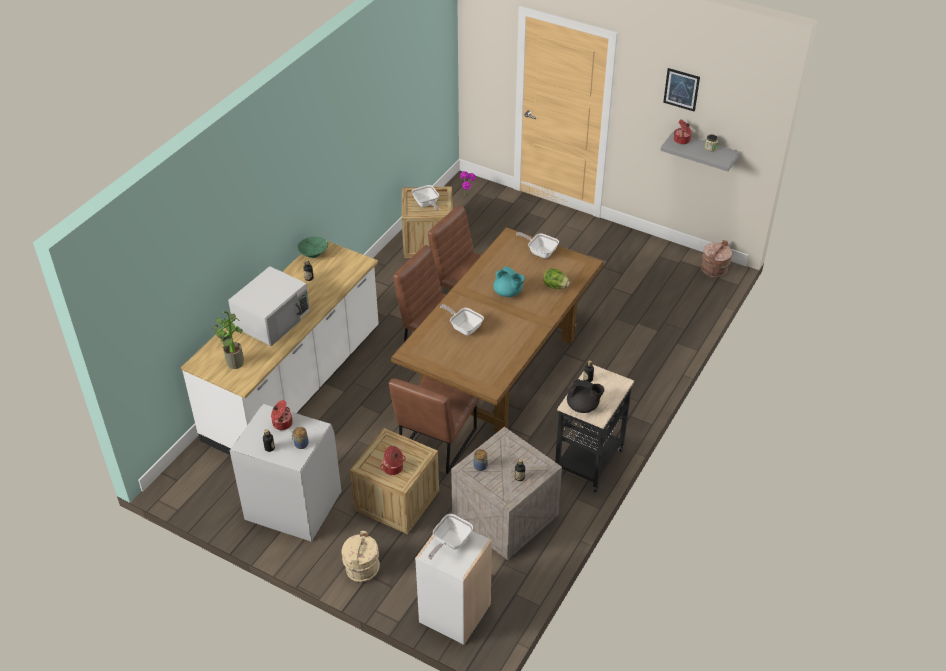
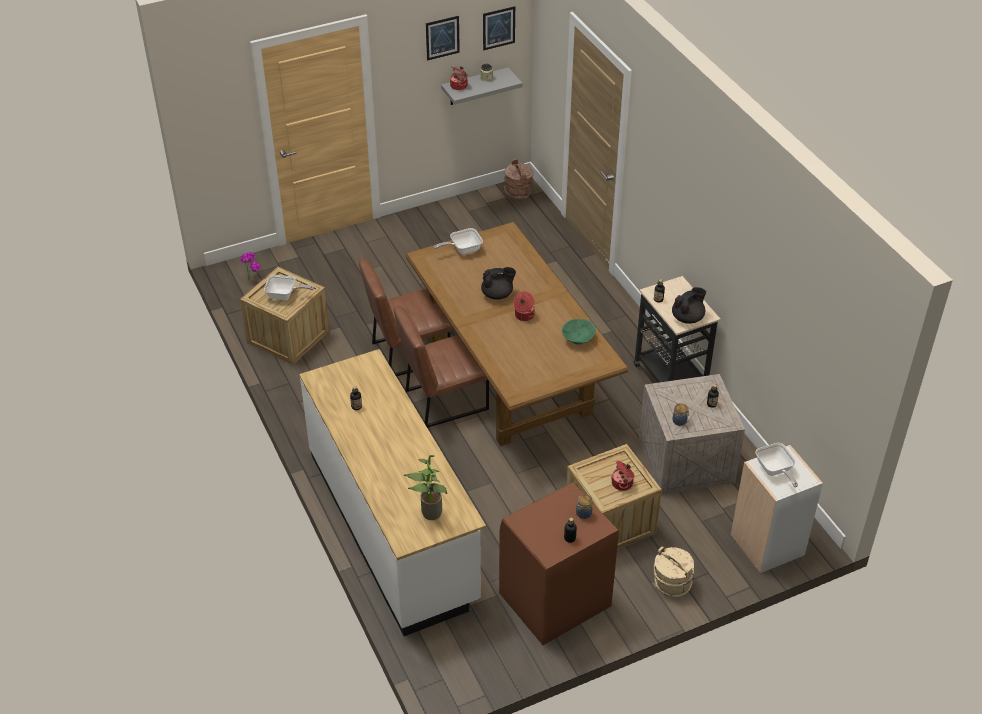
camera: 55 degrees left, 0 degrees up
(272, 318) = (391, 458): white microwave -> none
(282, 423) = (543, 515): cooking pot -> cooking pot (524, 315)
(294, 503) = (553, 598): white washing machine -> brown washing machine
(313, 254) = (322, 388): green bowl -> green bowl (578, 339)
(436, 443) = (563, 462): brown chair -> none
(464, 327) = (516, 342): frying pan -> none
(508, 293) = (497, 294): turquoise teapot -> black teapot
(555, 286) = (518, 264): lettuce -> none
(737, 109) = (498, 28): none -> picture

